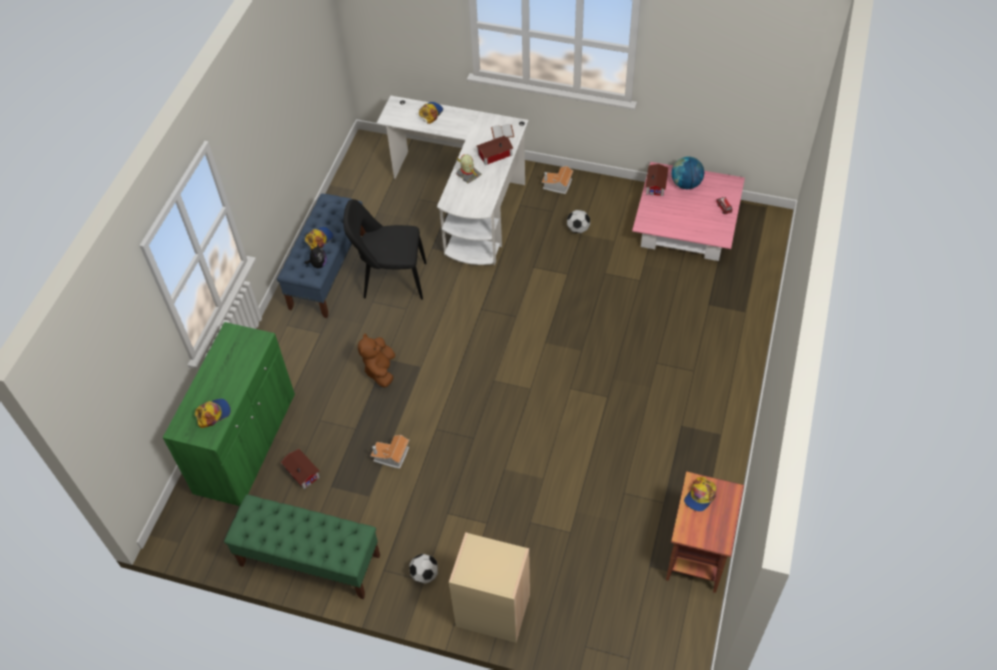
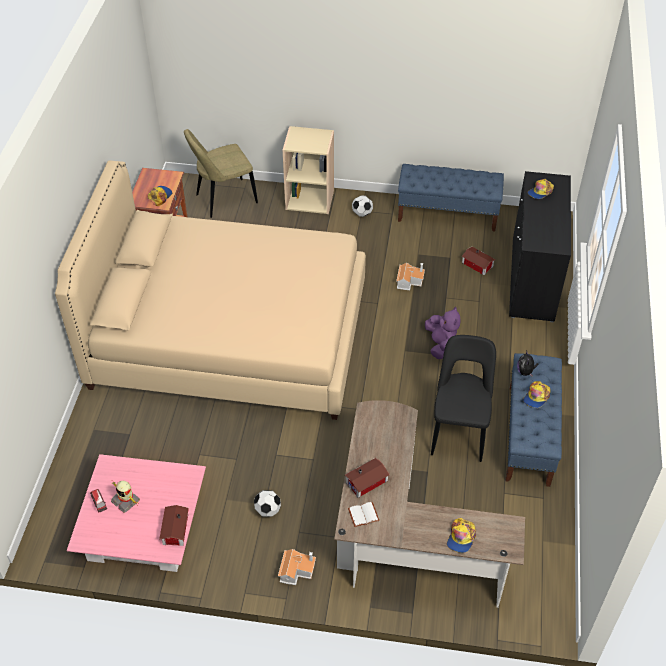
camera: 170 degrees right, 5 degrees down
(246, 444) = (532, 279): green cabinet -> black cabinet
(309, 560) = (448, 214): green bench -> blue bench
(380, 370) = (440, 344): brown plush toy -> purple plush toy
(391, 281) = (459, 430): black chair -> black chair turned 75 degrees counterclockwise
(467, 200) = (402, 538): white desk -> brown desk
(468, 175) = (392, 451): toy robot -> toy robot (126, 500)
(609, 402) = (230, 336): none -> beige bed
(617, 625) = (223, 199): none -> beige chair
(686, 184) = (139, 533): globe -> none

